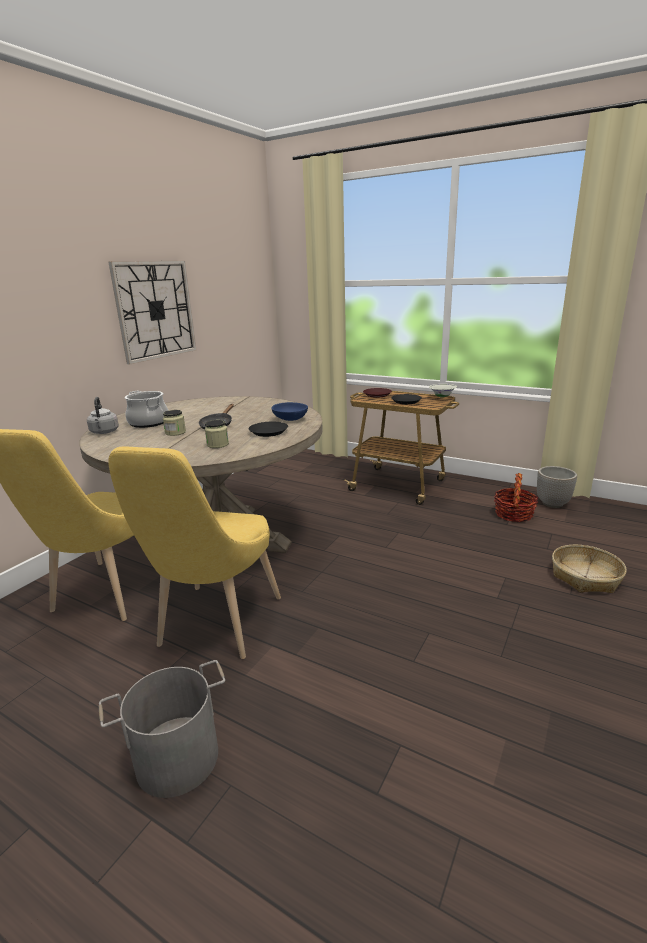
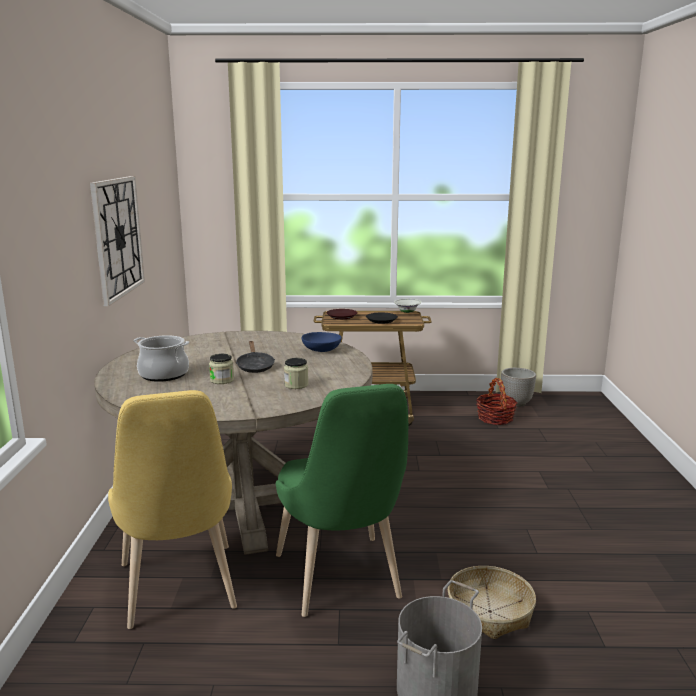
camera: 30 degrees left, 5 degrees down
(104, 432) = (129, 392): grey kettle -> none
(216, 626) = (341, 581): yellow chair -> green chair
(269, 432) = (324, 365): black plate -> none
(585, 577) = (592, 456): basket -> basket (490, 611)

